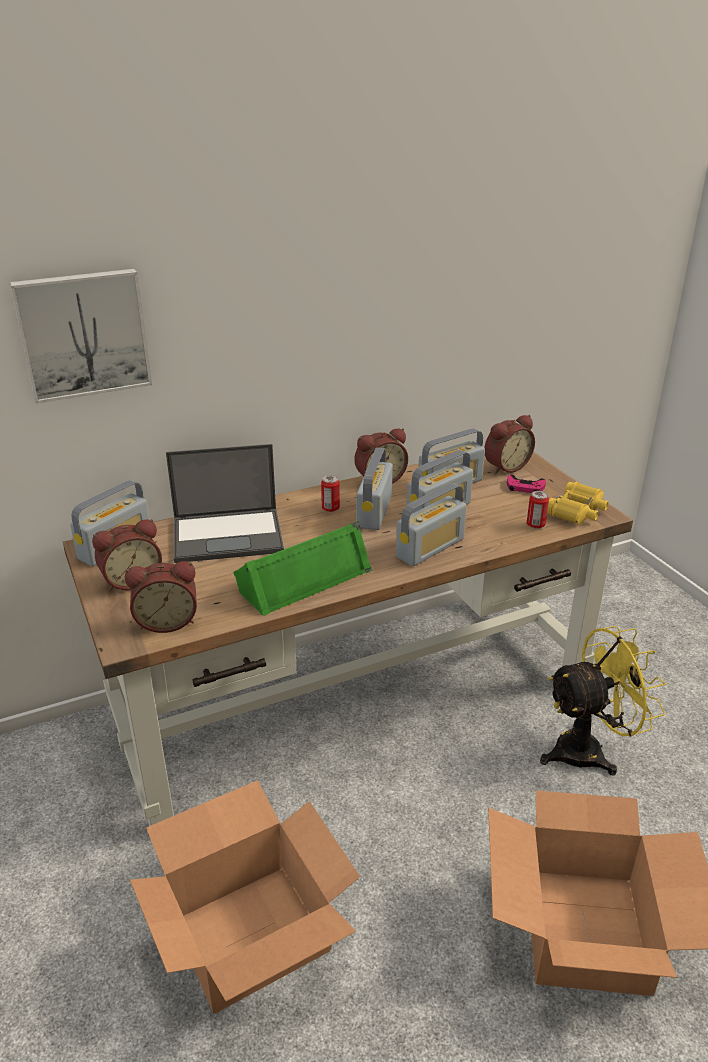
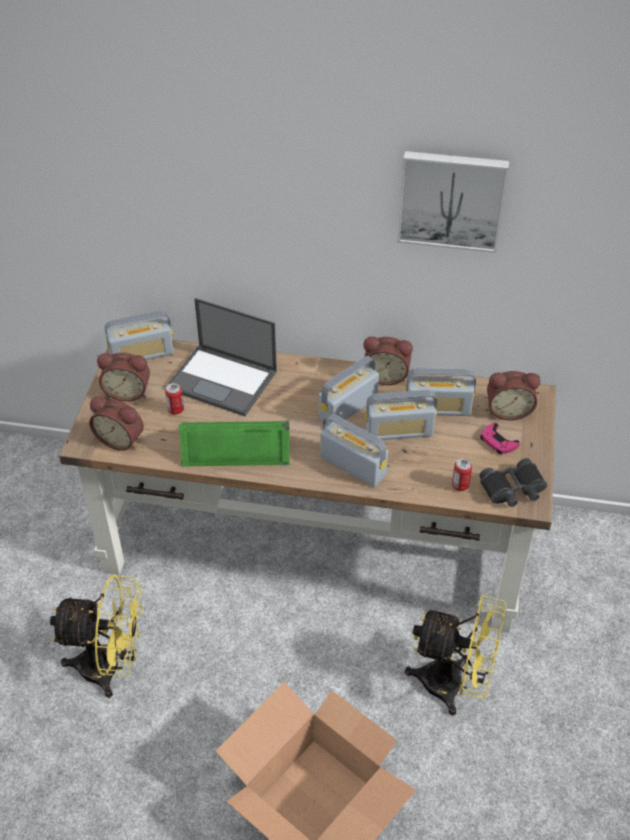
camera: 35 degrees right, 15 degrees up
(83, 334) = (140, 197): picture -> picture (451, 199)
(249, 934) = (111, 667): cardboard box -> yellow fan
(330, 508) = (318, 389): can -> can (176, 410)
(430, 548) = (352, 466): radio -> radio turned 135 degrees counterclockwise
(578, 511) = (513, 489): yellow binoculars -> black binoculars

